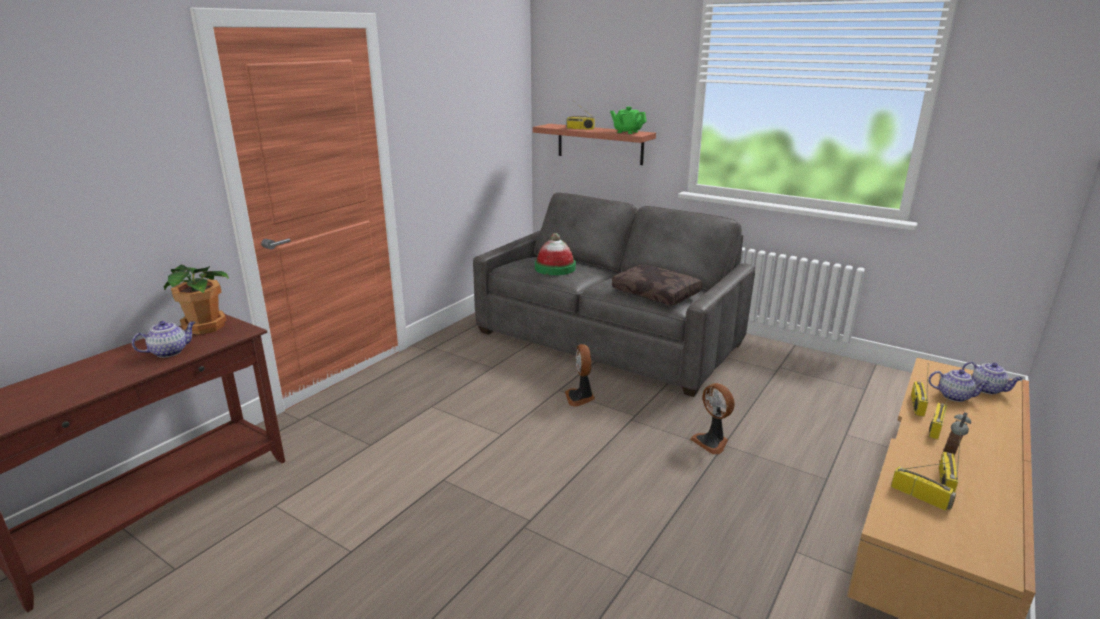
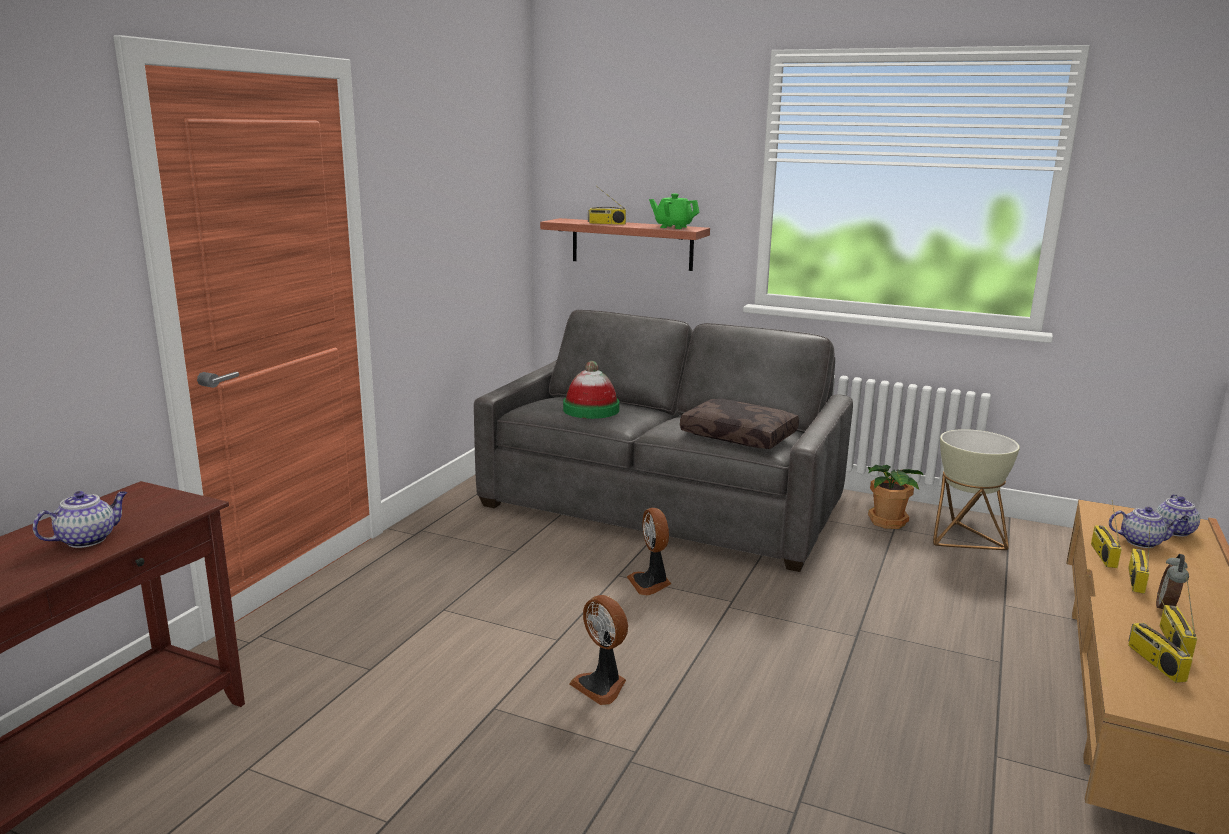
camera: 10 degrees left, 5 degrees down
(206, 326) = (130, 501): potted plant -> potted plant (887, 521)
(712, 442) = (843, 627): fan -> fan (602, 685)
(833, 379) = (965, 538): none -> planter
(921, 496) = (1154, 662): radio -> radio turned 135 degrees counterclockwise
(987, 389) = (1174, 531): teapot -> teapot turned 75 degrees clockwise

